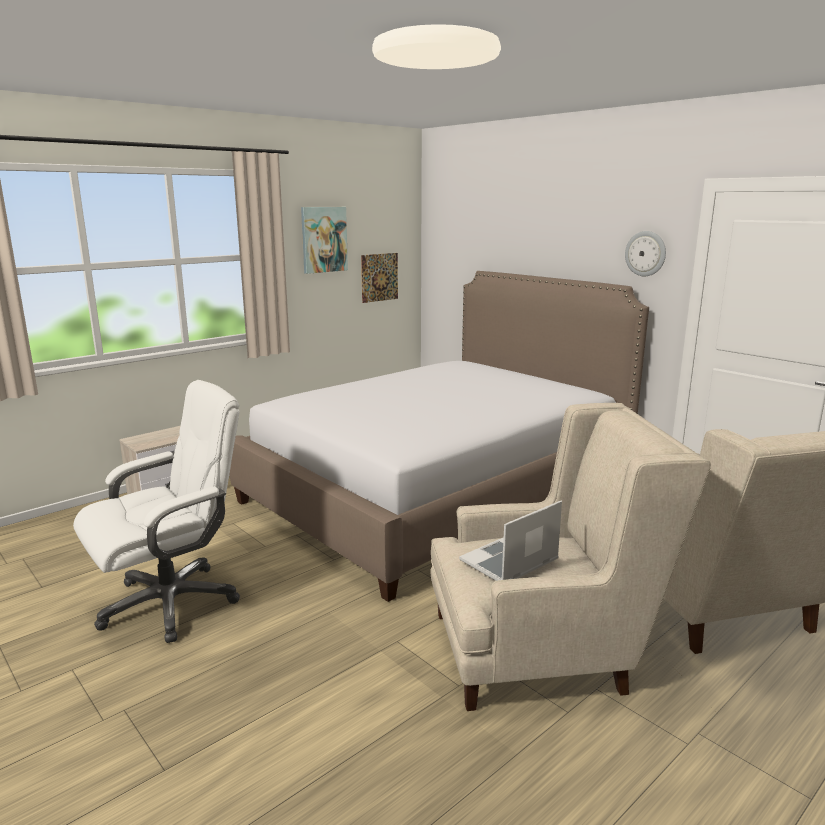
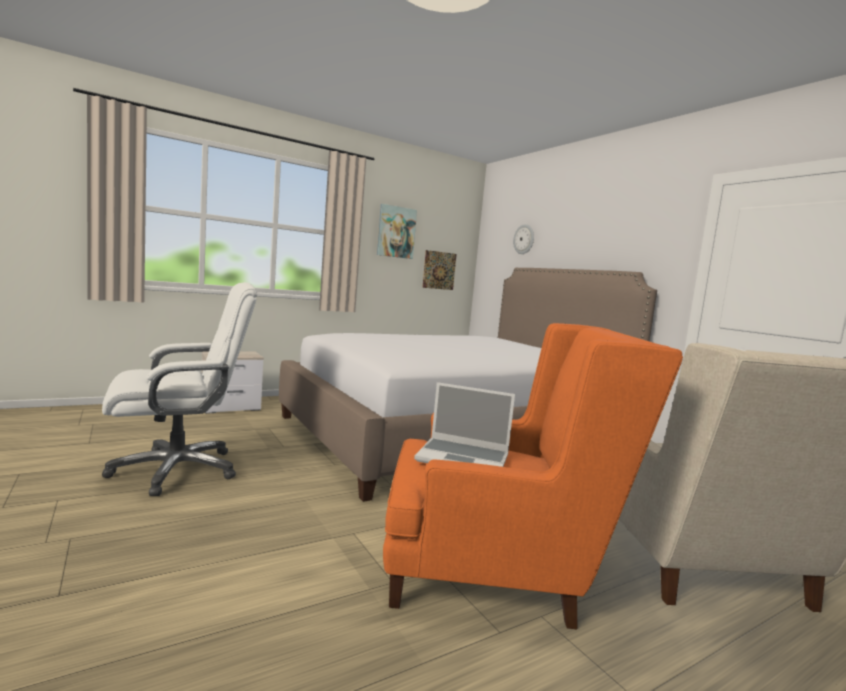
camera: 10 degrees right, 10 degrees down
(509, 562) = (464, 458): laptop -> laptop turned 135 degrees counterclockwise
(543, 649) = (496, 568): beige armchair -> orange armchair
(645, 253) = (656, 244): wall clock -> wall clock (524, 239)

